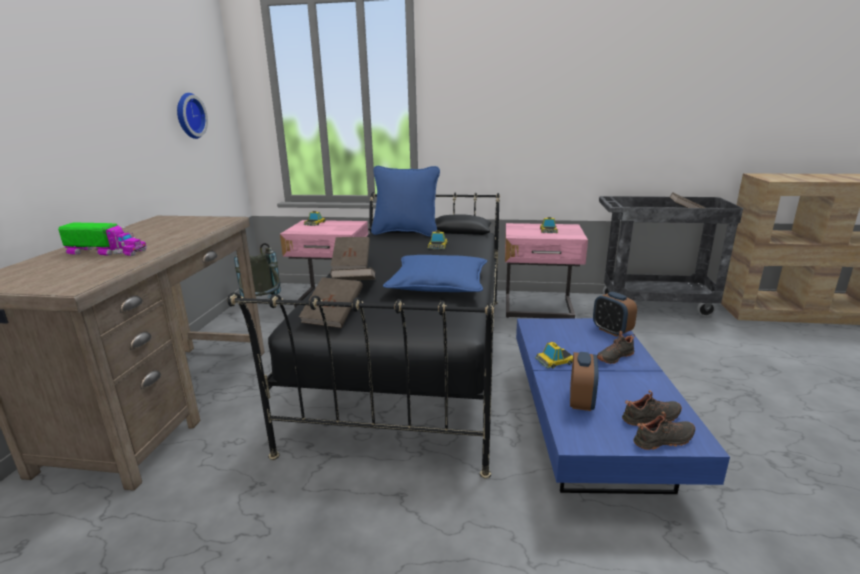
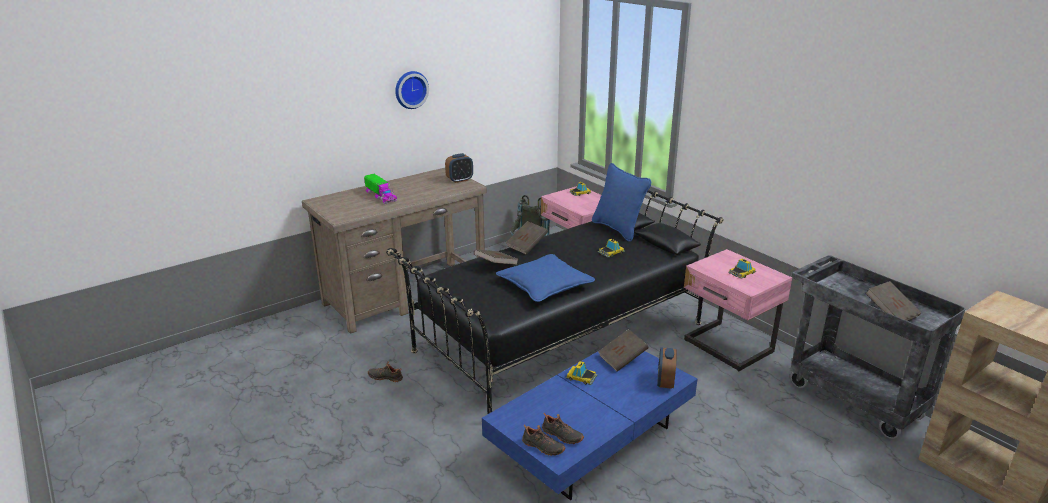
camera: 45 degrees right, 5 degrees up
(188, 116) = (499, 90): wall clock -> wall clock (410, 89)
(333, 315) = (455, 280): brown book -> brown book (622, 359)
(581, 402) = (544, 405): alarm clock -> alarm clock (460, 180)
(614, 357) = (623, 396): black shoe -> black shoe (386, 377)

